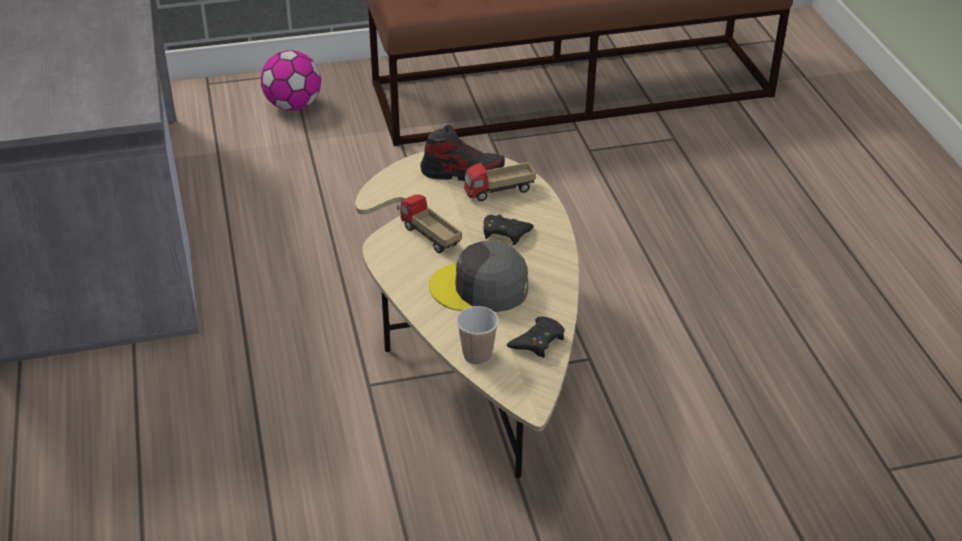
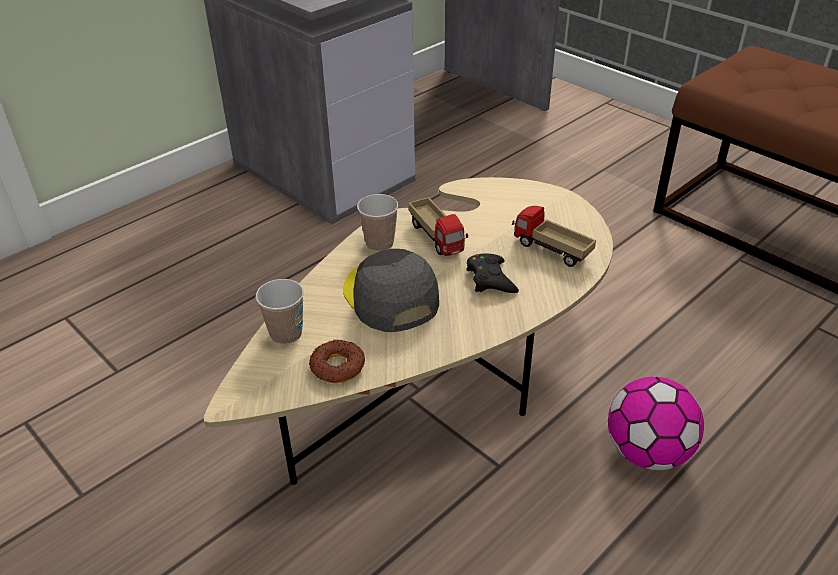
camera: 60 degrees right, 0 degrees up
(293, 106) = (633, 145): football -> football (647, 452)
(406, 268) = (379, 244): none -> cup
(429, 237) = (437, 238): toy truck -> toy truck turned 135 degrees clockwise
(462, 172) = (555, 218): shoe -> none
(538, 341) = (337, 367): black game controller -> donut

